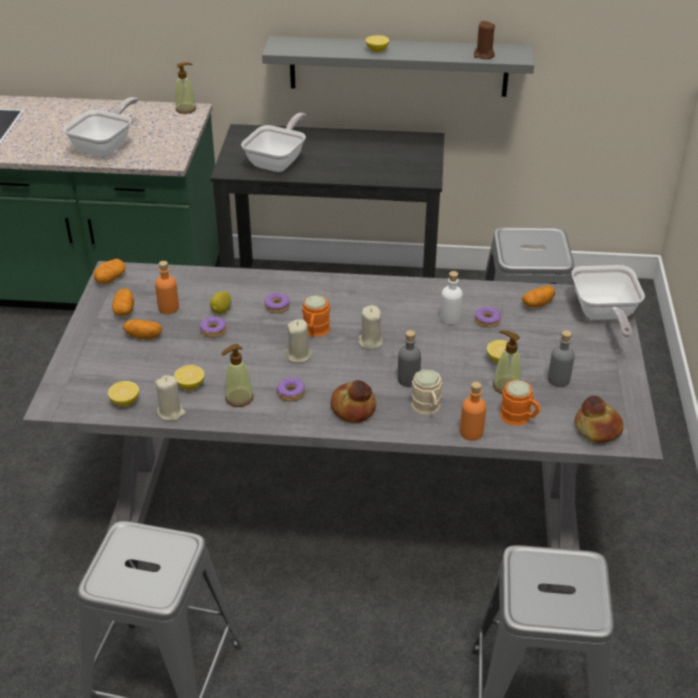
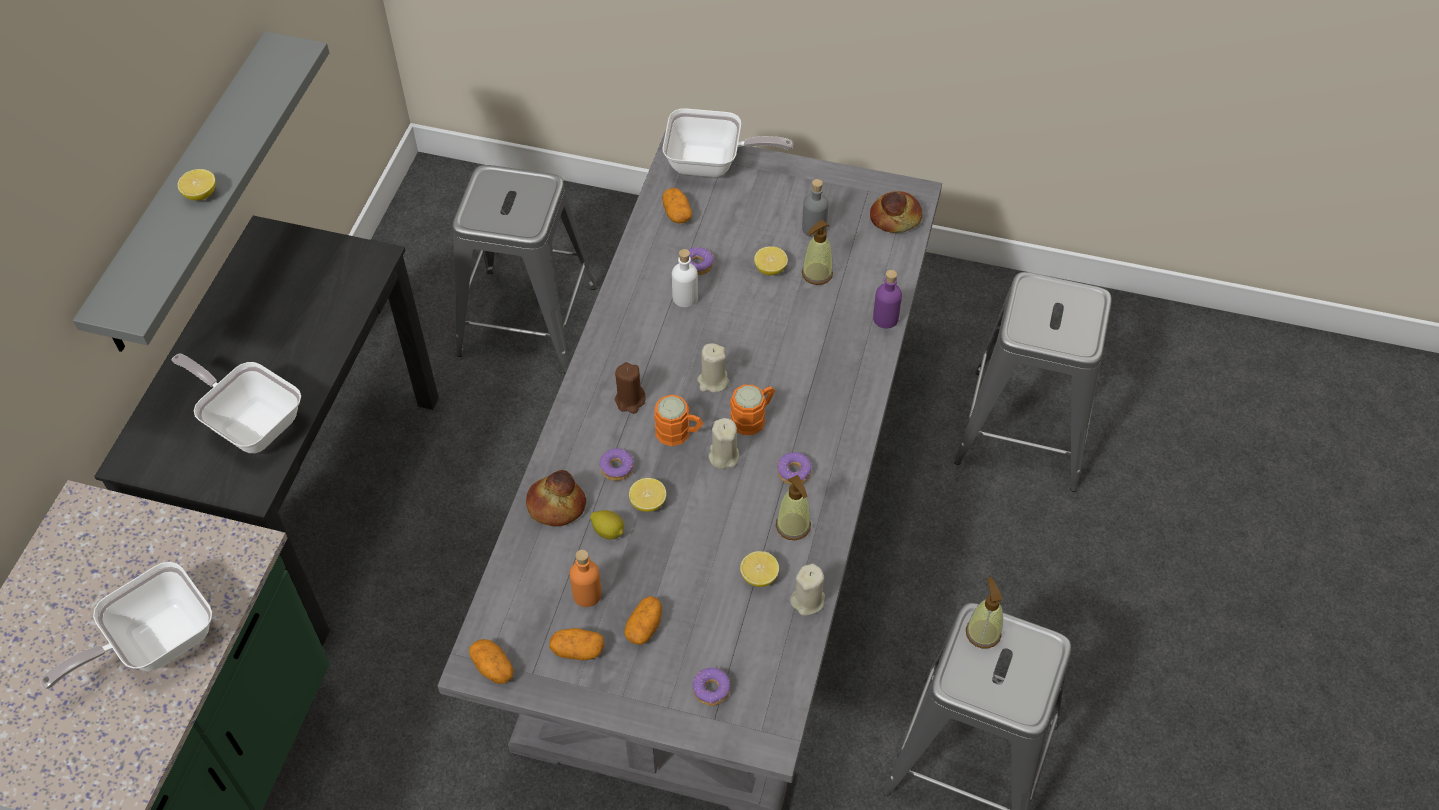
camera: 80 degrees left, 15 degrees up
(106, 146) = (154, 643): frying pan -> frying pan turned 75 degrees counterclockwise
(125, 402) = (778, 652): lemon -> lemon (648, 503)
(186, 109) = (71, 518): soap dispenser -> soap dispenser (983, 633)
(213, 331) = (652, 544): donut -> donut (711, 690)
(354, 408) = (830, 415): bread -> bread (556, 505)
(408, 379) = (789, 356): grey bottle -> none
(427, 408) = (841, 348): beige mug -> none
(471, 432) = (885, 318): orange bottle -> purple bottle
(483, 55) = (275, 84): brown candle -> brown candle (630, 400)
(519, 418) = (869, 274): orange mug -> orange mug (753, 417)

